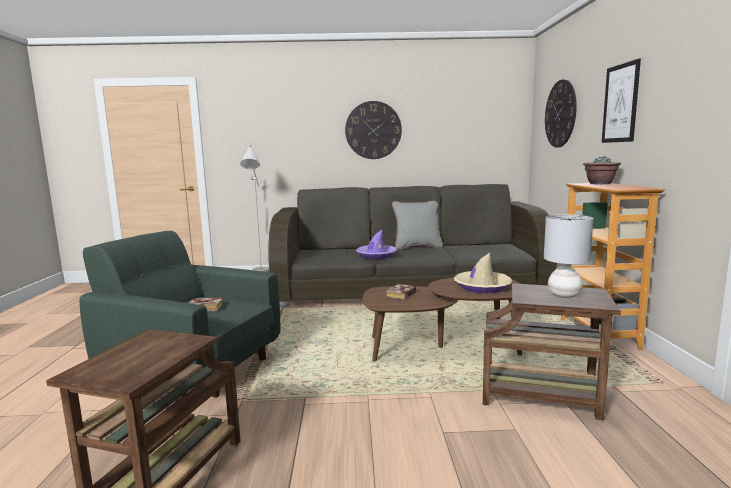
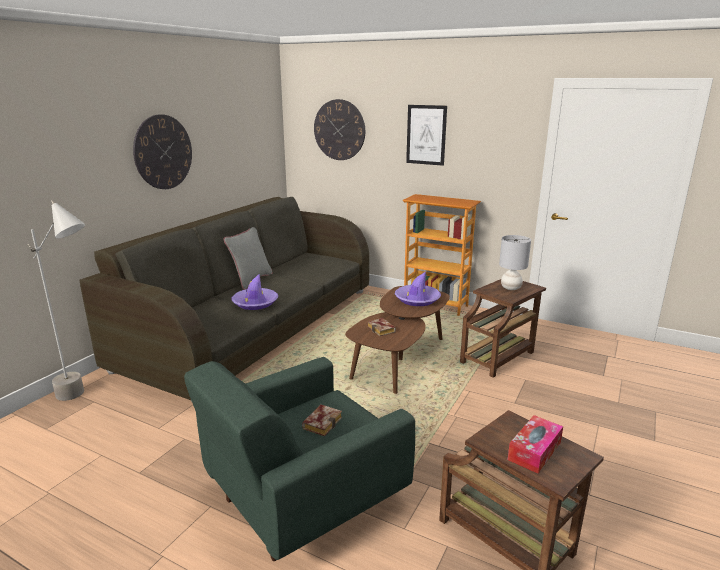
camera: 60 degrees left, 10 degrees up
(134, 357) = (534, 451): none -> tissue box
(482, 287) = (417, 299): beige hat -> purple hat
(599, 184) = (425, 197): potted plant -> none

